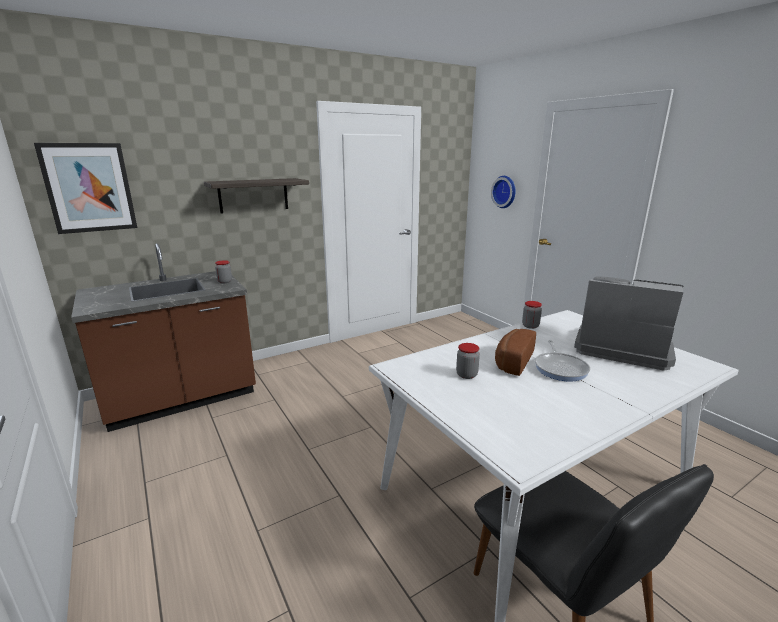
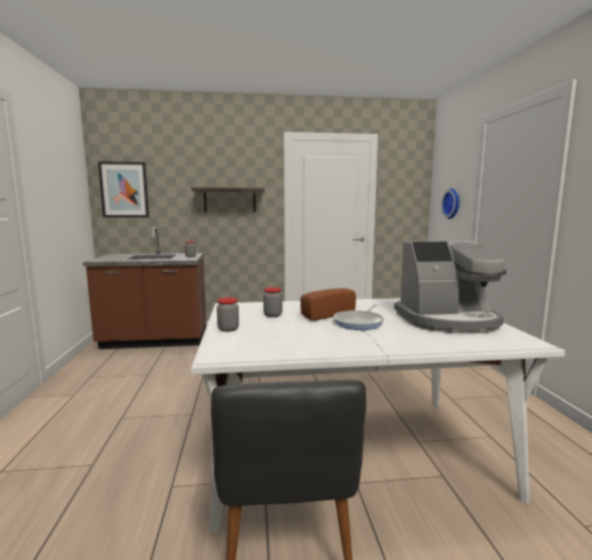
camera: 25 degrees right, 10 degrees down
(530, 326) = (386, 300): jar -> jar (228, 329)
(620, 348) = (448, 320): coffee machine -> coffee machine turned 120 degrees clockwise

